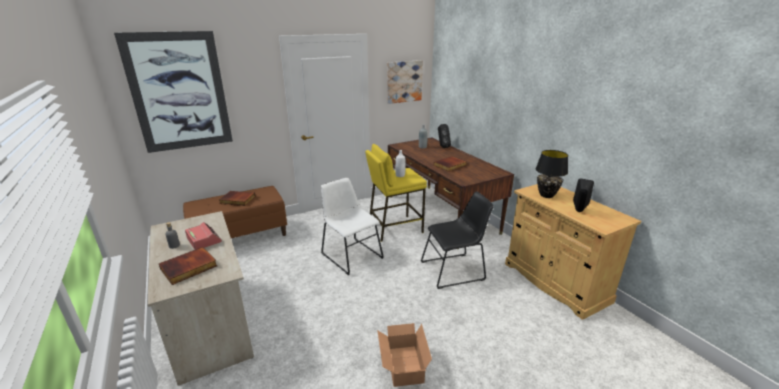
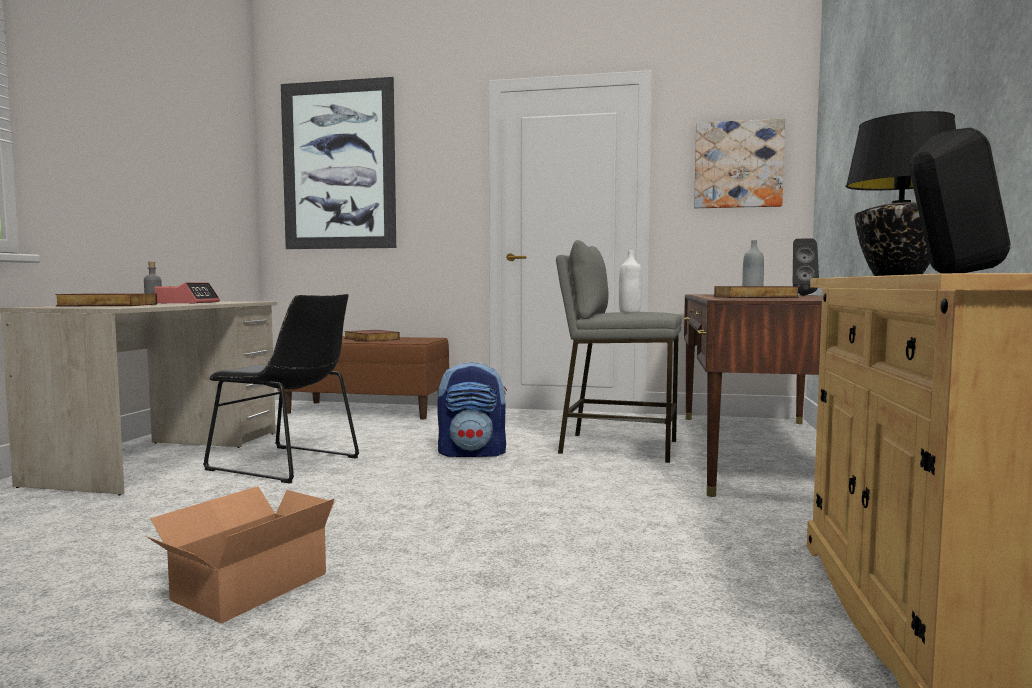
camera: 40 degrees right, 20 degrees down
(350, 254) = (473, 453): white chair -> backpack
(395, 228) = (618, 447): yellow stool -> grey stool
(455, 270) = (639, 518): black chair -> black chair (288, 464)

